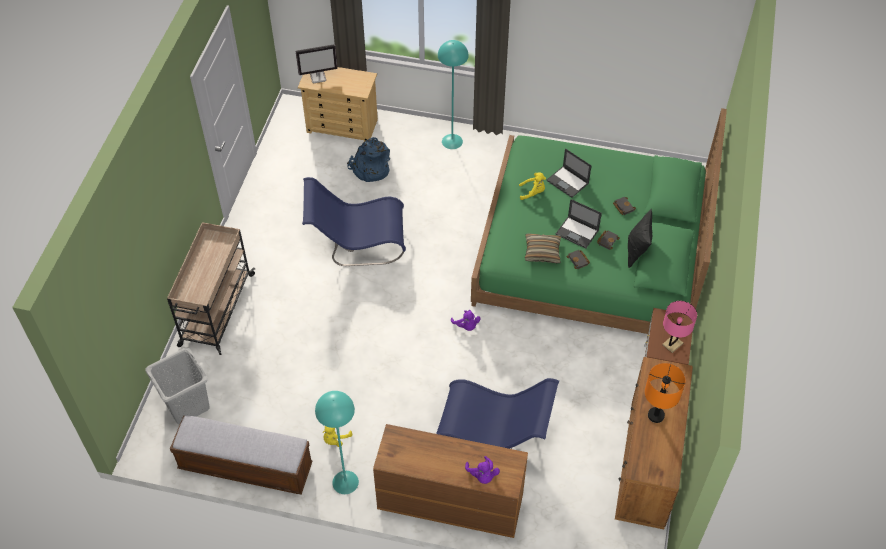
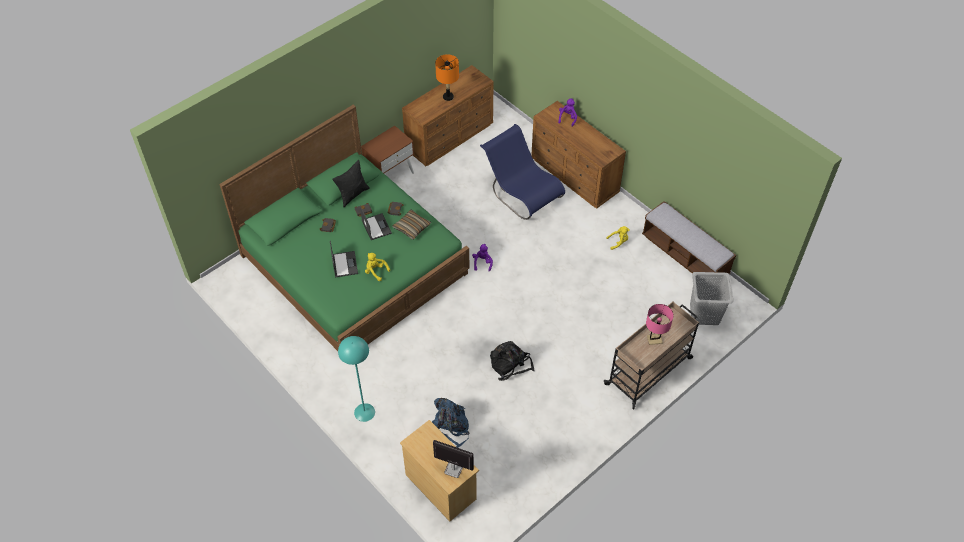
camera: 145 degrees left, 0 degrees up
(345, 482) = (627, 216): turquoise floor lamp -> none
(357, 243) = (510, 365): blue chair -> black backpack
(672, 344) = (391, 138): pink table lamp -> pink table lamp (654, 339)

